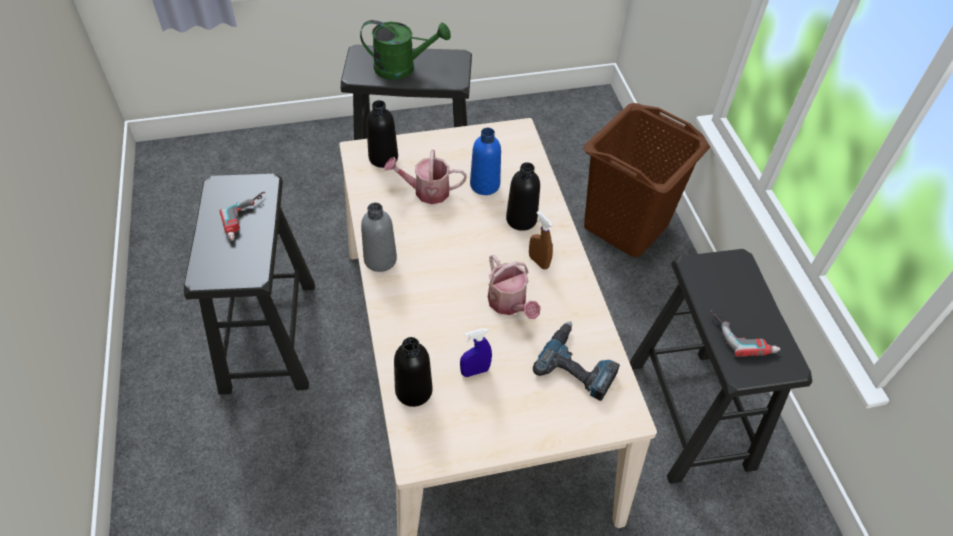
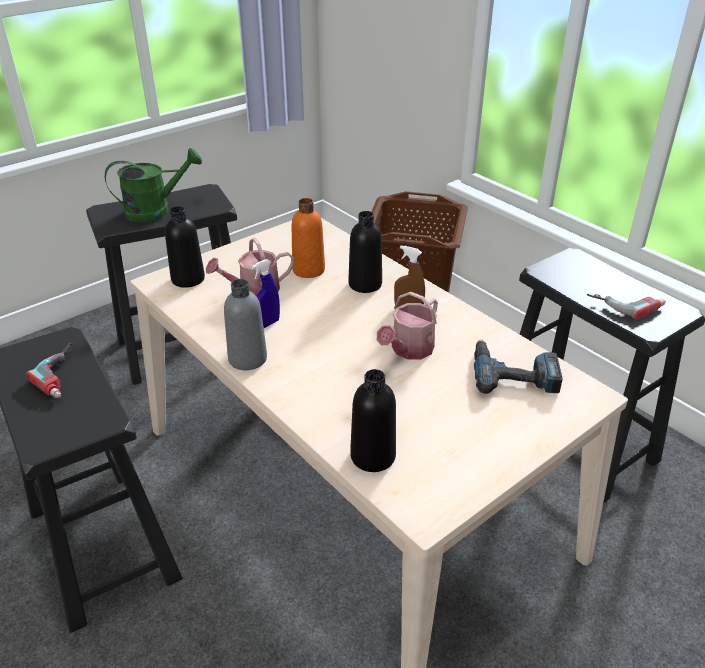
camera: 25 degrees left, 15 degrees down
(475, 371) = (421, 415): blue spray bottle -> blue spray bottle (267, 324)
(485, 185) = (308, 270): blue bottle -> orange bottle
(509, 304) = (409, 350): watering can -> watering can turned 90 degrees clockwise

